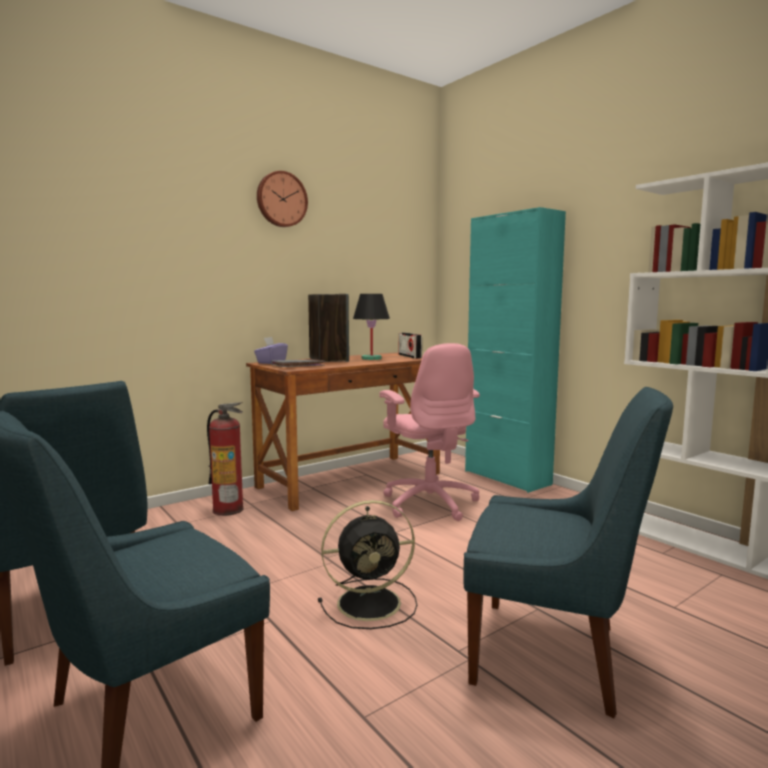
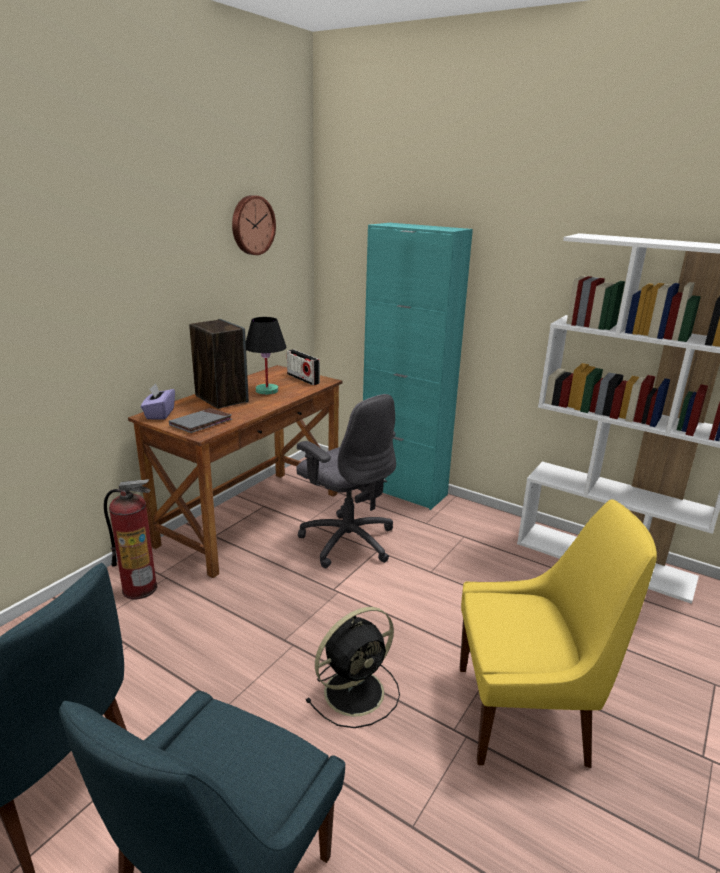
camera: 20 degrees left, 15 degrees up
(281, 199) = (147, 209): wall clock -> wall clock (252, 225)
(429, 503) = (347, 540): pink office chair -> grey office chair
(552, 655) = (526, 714): blue chair -> yellow chair

